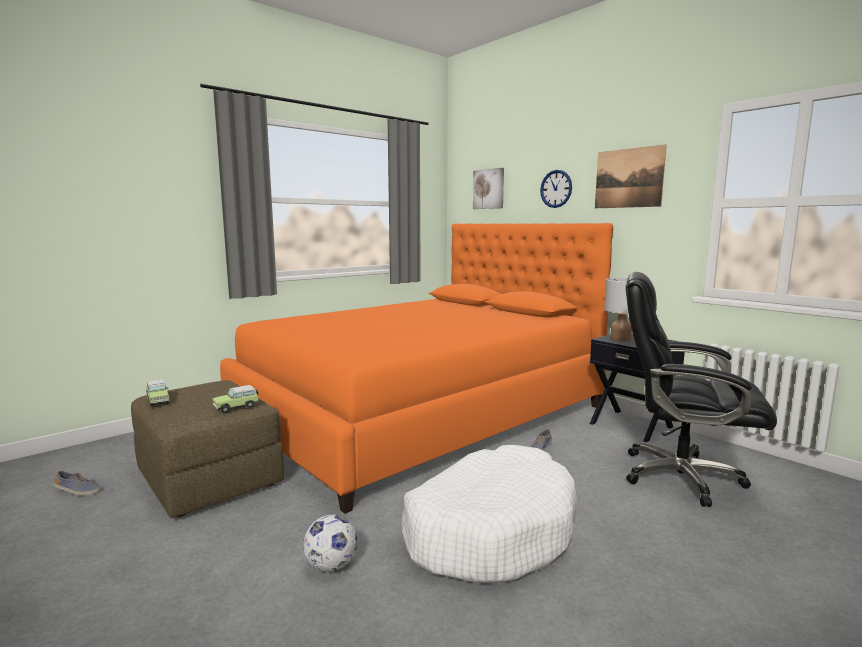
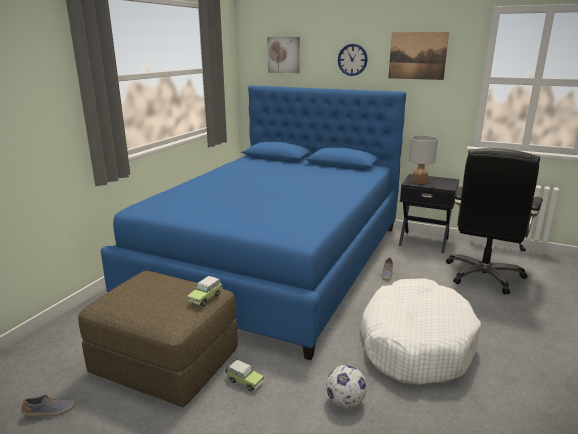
camera: 25 degrees left, 10 degrees up
(158, 400) = (119, 308): toy car -> toy car (244, 381)
(421, 413) = (275, 260): orange bed -> blue bed
(683, 476) = (483, 274): black office chair -> black office chair turned 60 degrees counterclockwise

